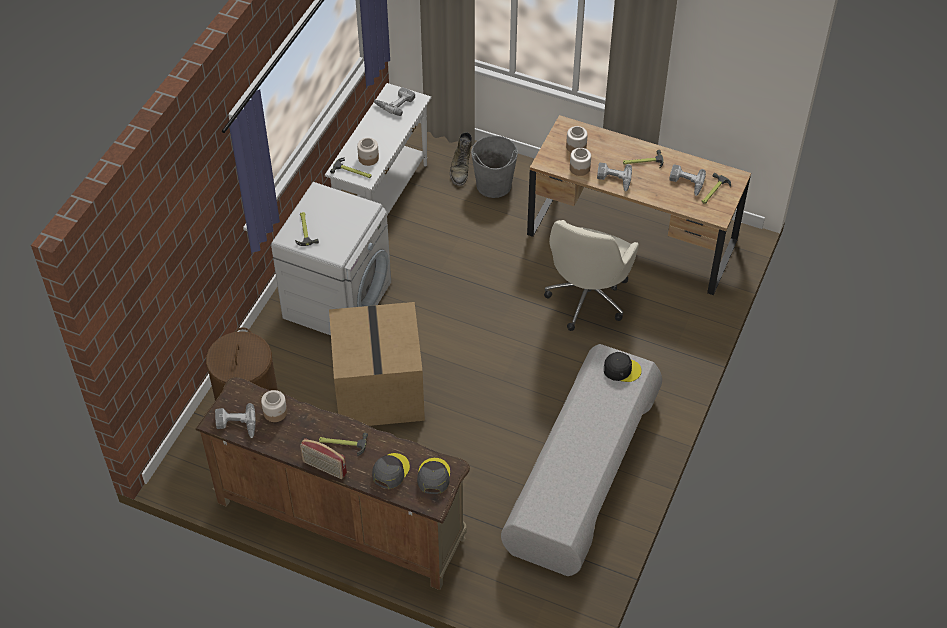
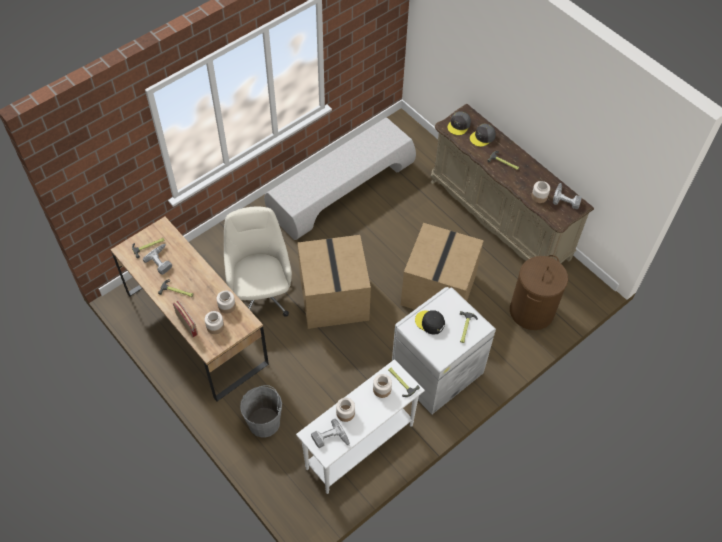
camera: 155 degrees left, 5 degrees up
(324, 468) = (521, 153): radio -> radio (187, 324)
(393, 127) = (345, 413): none -> jar
(460, 168) = (280, 452): green boot -> none
(498, 328) = (335, 299): none -> cardboard box
(587, 298) = (261, 295): beige office chair -> beige office chair turned 60 degrees counterclockwise
(613, 180) = (210, 285): power drill -> none
(621, 369) = (291, 195): black cap -> black cap (430, 322)

